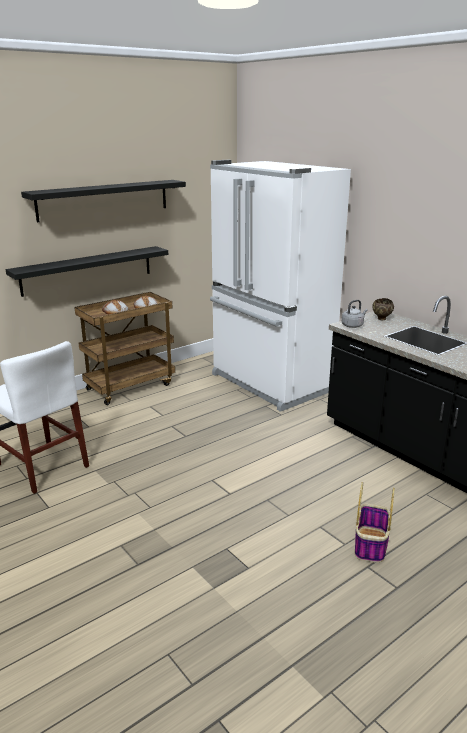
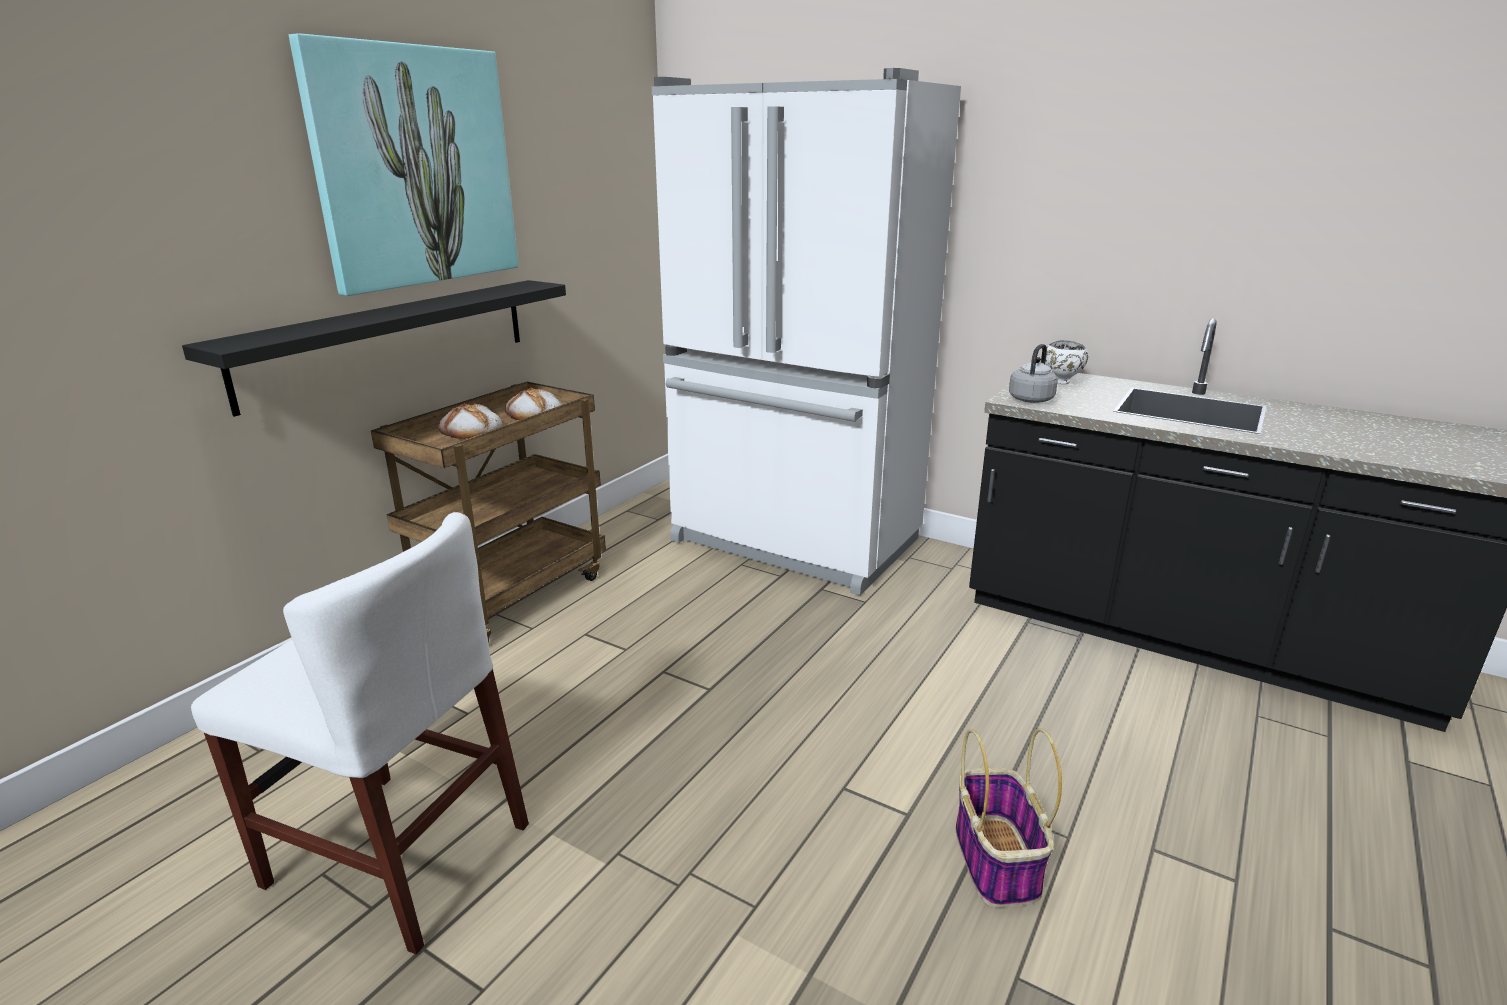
camera: 20 degrees left, 0 degrees up
(104, 200) = (414, 167): black shelf -> picture
(370, 545) = (1284, 868): basket -> basket (997, 862)
(381, 319) = (1062, 382): brown bowl -> white bowl

